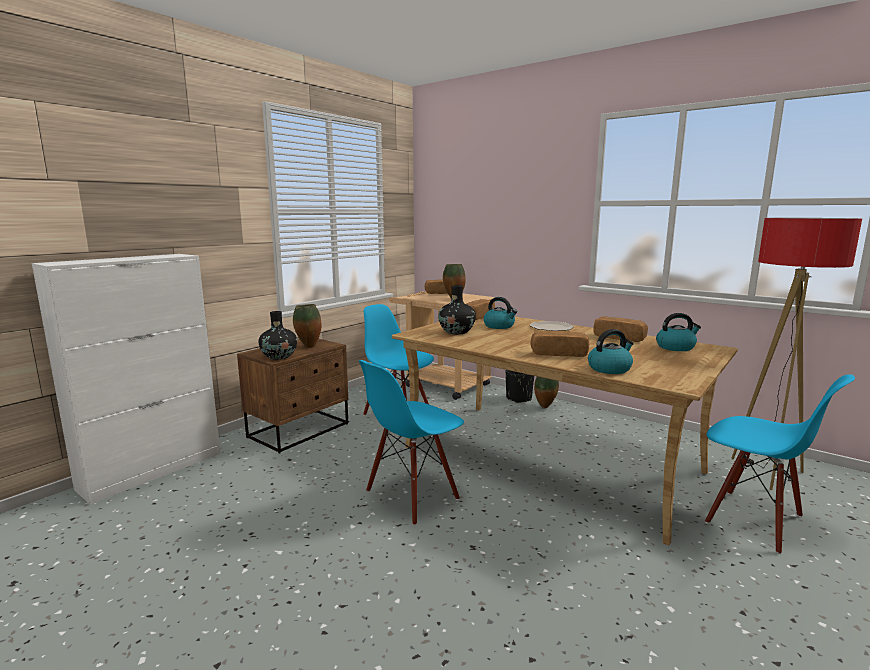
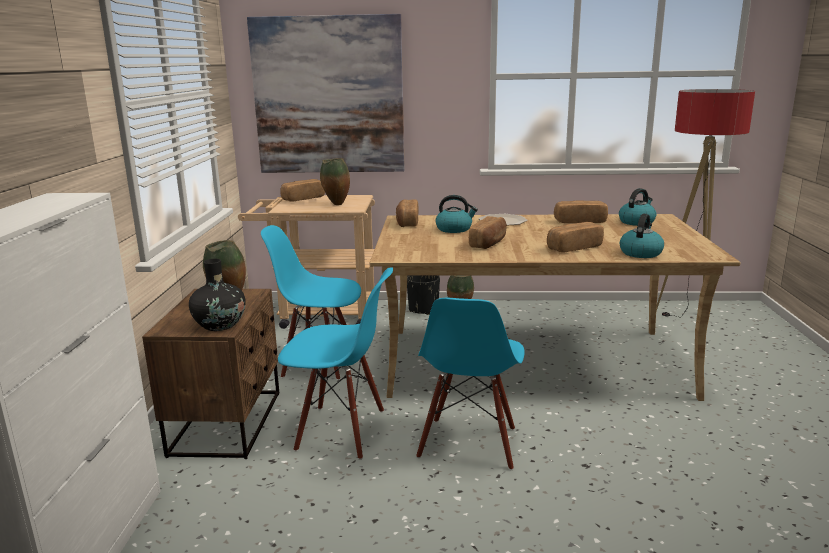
camera: 35 degrees left, 5 degrees up
(456, 332) = (430, 244): black vase -> none
(472, 217) = (328, 96): none -> picture
(500, 339) = (489, 243): none -> bread
(754, 520) = (723, 360): blue chair -> blue chair (341, 431)

